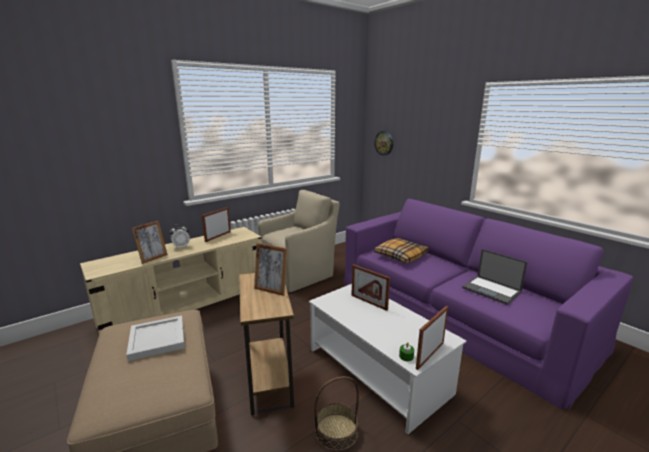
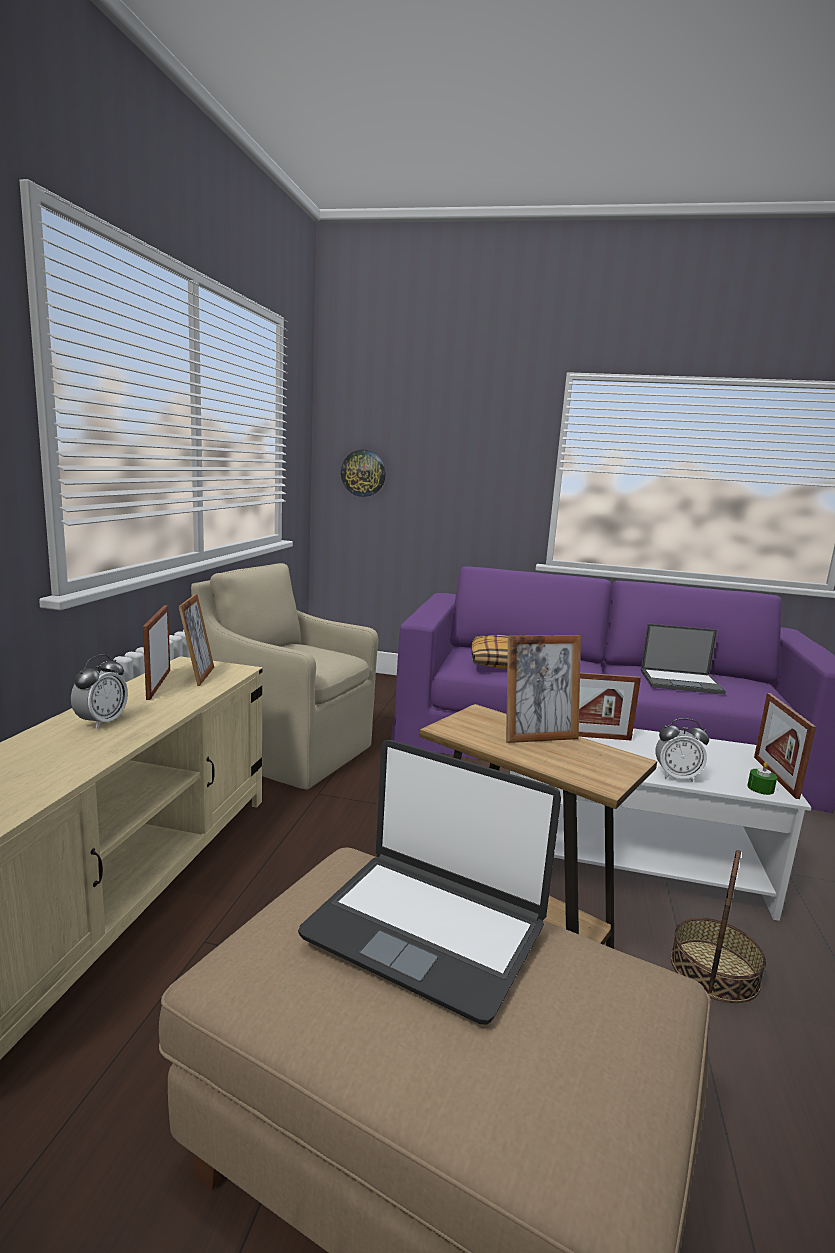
camera: 40 degrees left, 5 degrees down
(153, 258) = (70, 764): picture frame -> picture frame (198, 676)
(158, 339) = (426, 930): white tray -> laptop
(299, 274) = (287, 750): beige armchair -> beige armchair turned 75 degrees counterclockwise
(372, 334) = (676, 777): none -> alarm clock

